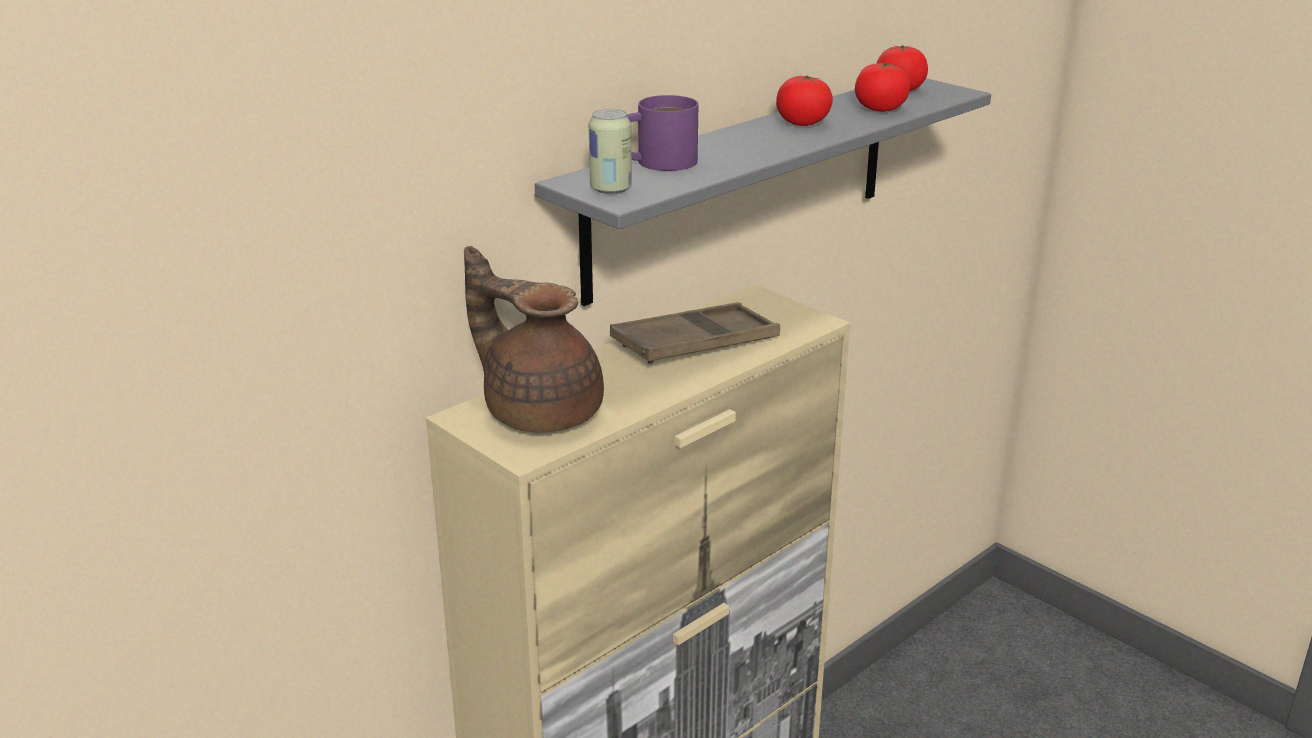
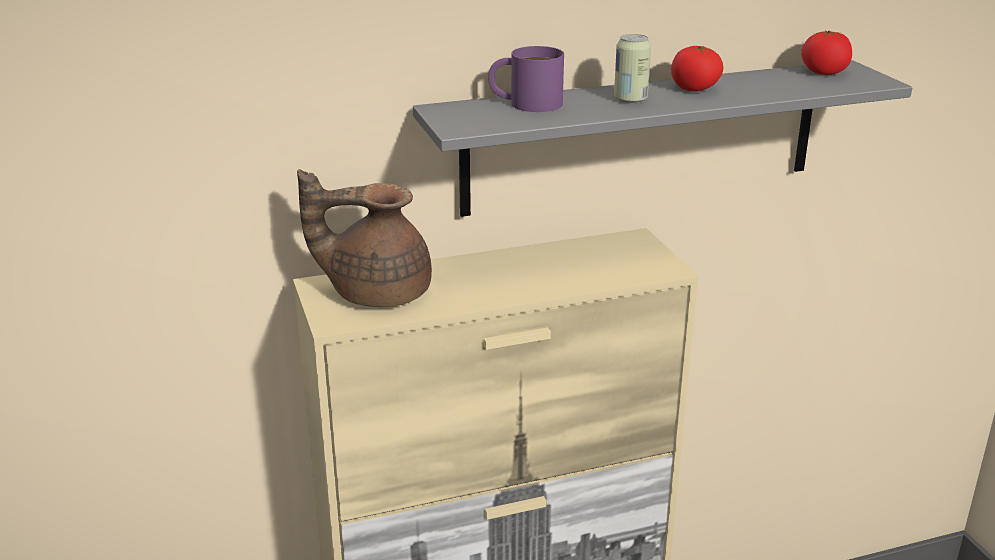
camera: 25 degrees right, 0 degrees up
(540, 410) = (376, 292): brown teapot -> brown teapot turned 60 degrees counterclockwise
(610, 189) = (461, 118): can -> can (630, 99)
(695, 344) = (547, 266): brown tray -> none
(880, 108) = (782, 86): tomato -> none

